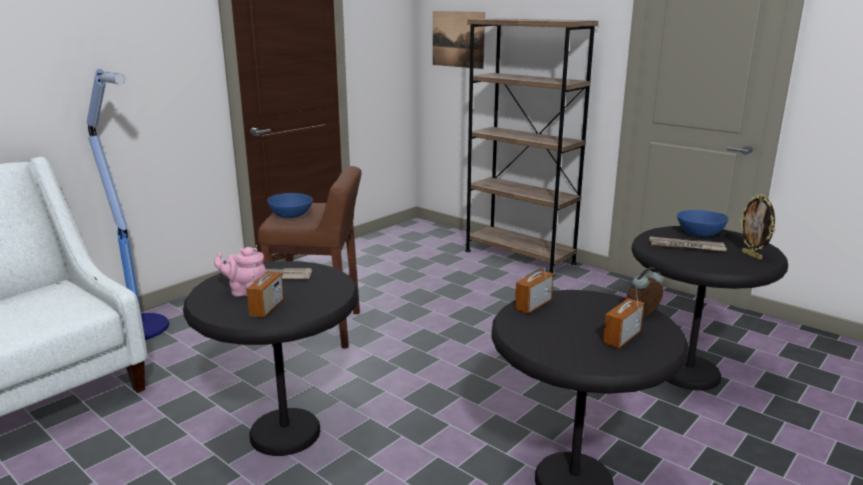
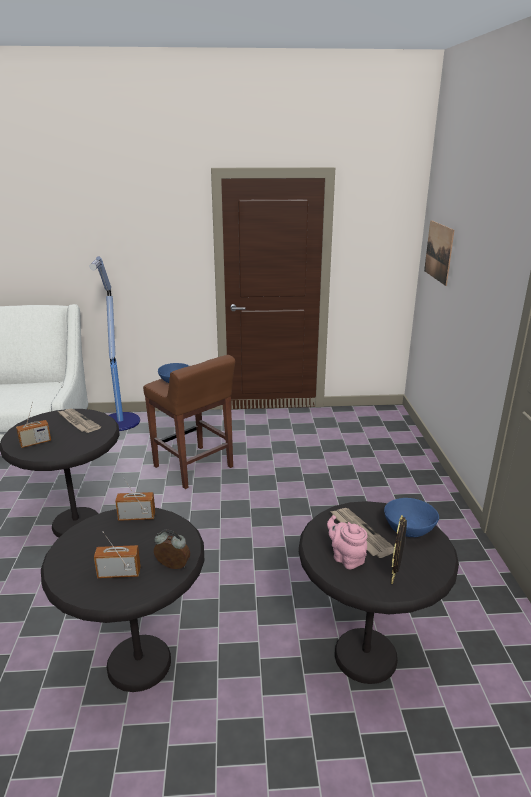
camera: 45 degrees right, 5 degrees up
(245, 292) = (50, 427): pink teapot -> pink teapot (346, 558)
(519, 257) = (421, 475): brown bookcase -> none

